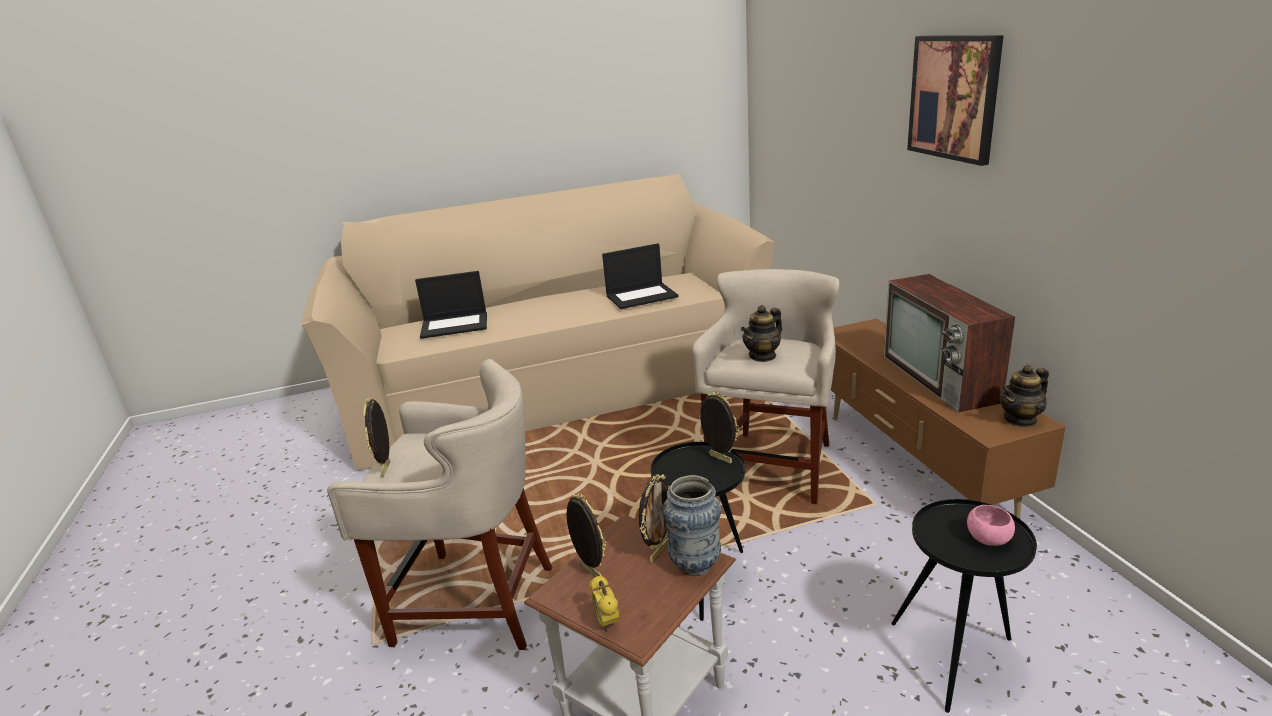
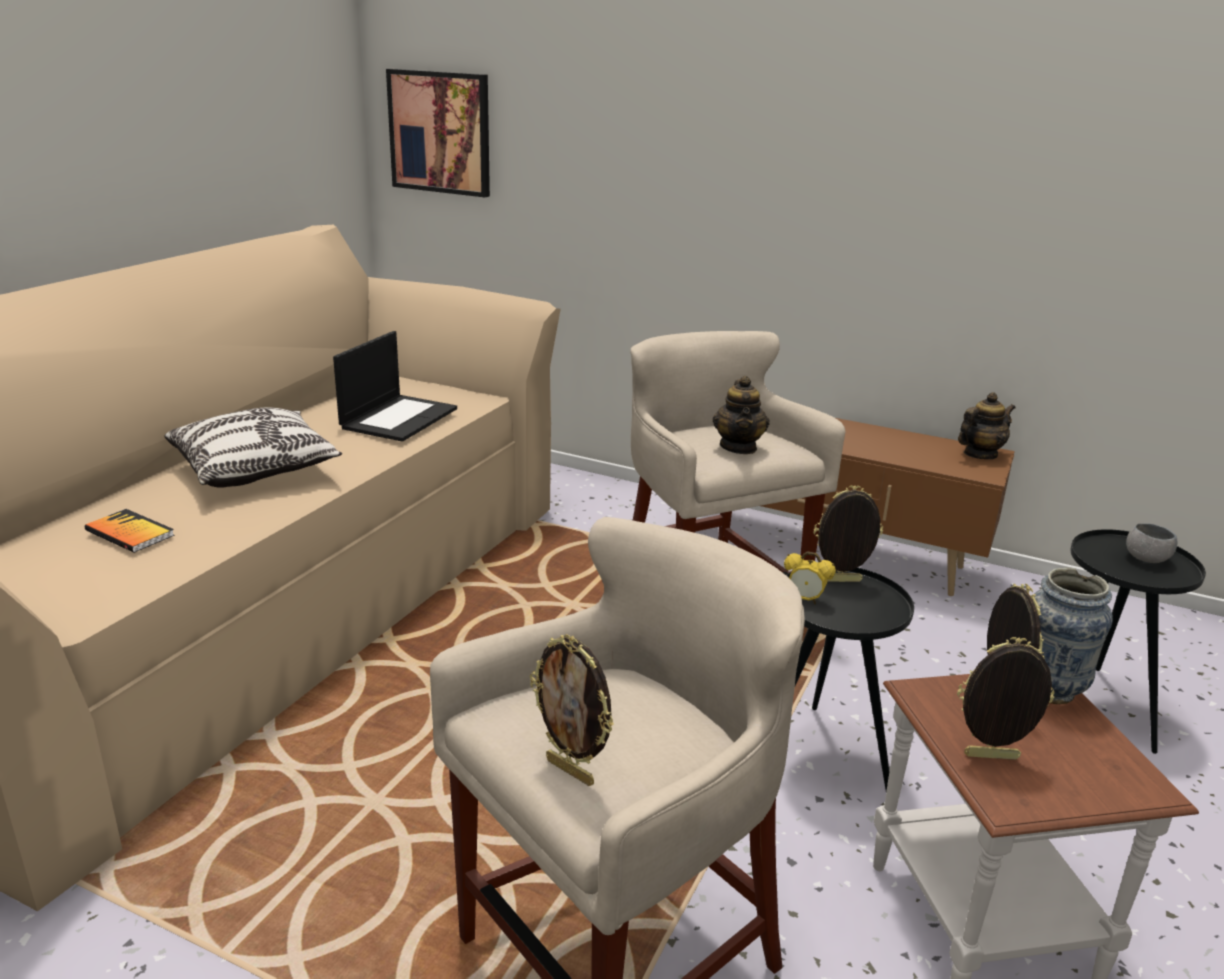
camera: 50 degrees left, 0 degrees up
(455, 325) = (130, 533): laptop -> book
(539, 308) = (256, 469): none -> pillow
(607, 623) = (1106, 794): alarm clock -> alarm clock (805, 600)
(941, 379) = (863, 437): television -> none
(954, 97) = (828, 105): picture -> picture (440, 132)
(988, 539) = (1146, 559): pink bowl -> grey bowl
(1020, 419) = (979, 454): teapot -> teapot turned 135 degrees counterclockwise

